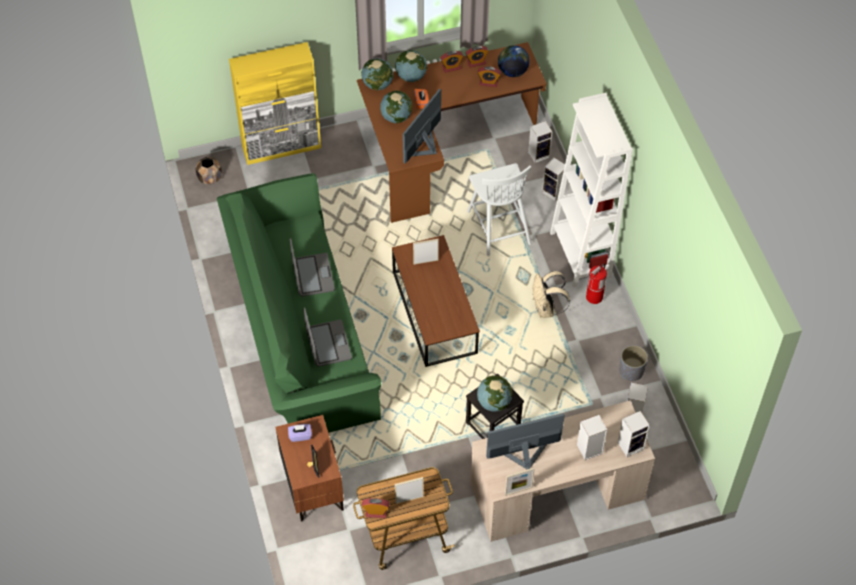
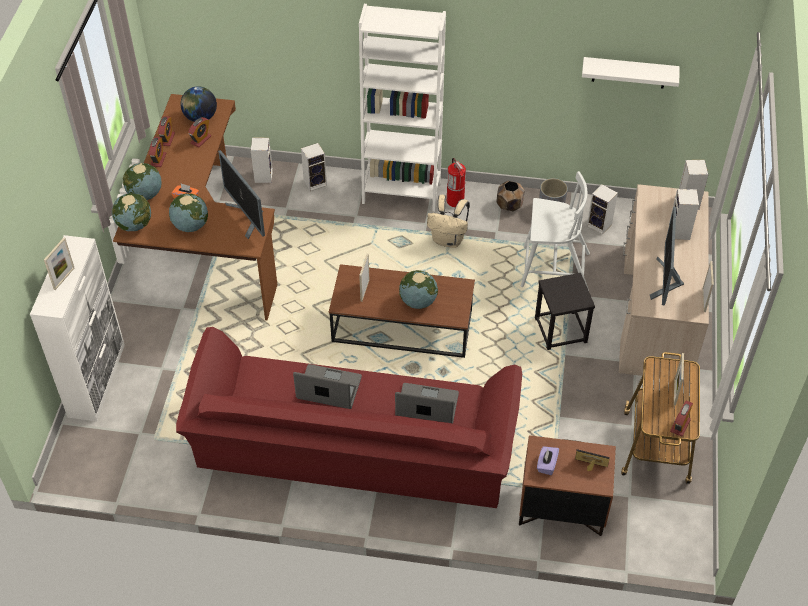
camera: 65 degrees left, 5 degrees down
(210, 178) = (89, 464): brown planter -> brown planter (509, 205)
(268, 61) = (64, 278): none -> picture frame
(282, 147) = (97, 380): yellow cabinet -> white cabinet
(298, 328) = (352, 450): green sofa -> red sofa
(494, 402) = (571, 295): globe -> globe (418, 301)
(498, 226) = (328, 238): white chair -> white chair (553, 269)
(695, 322) = (629, 73): none -> white shelf

